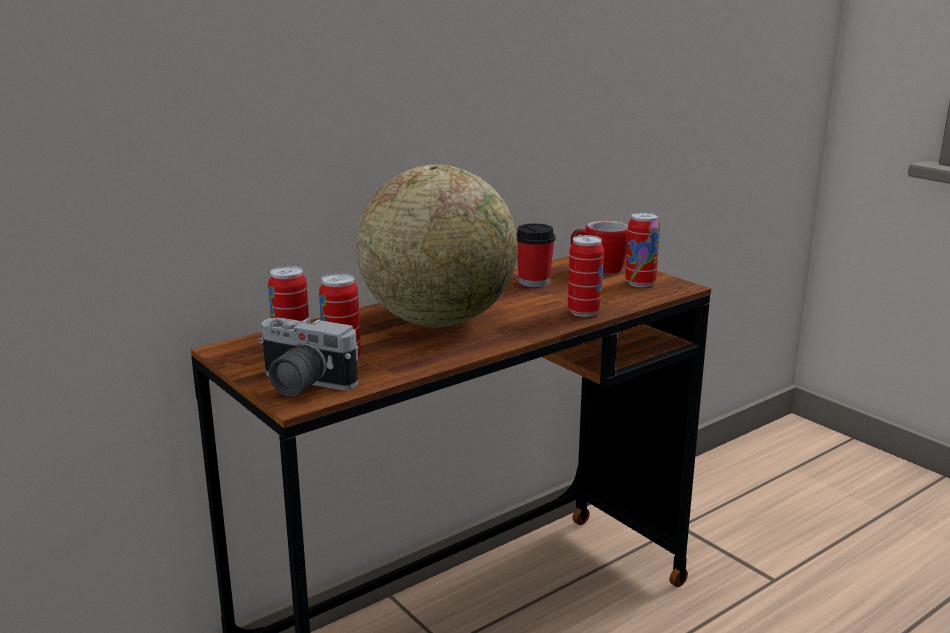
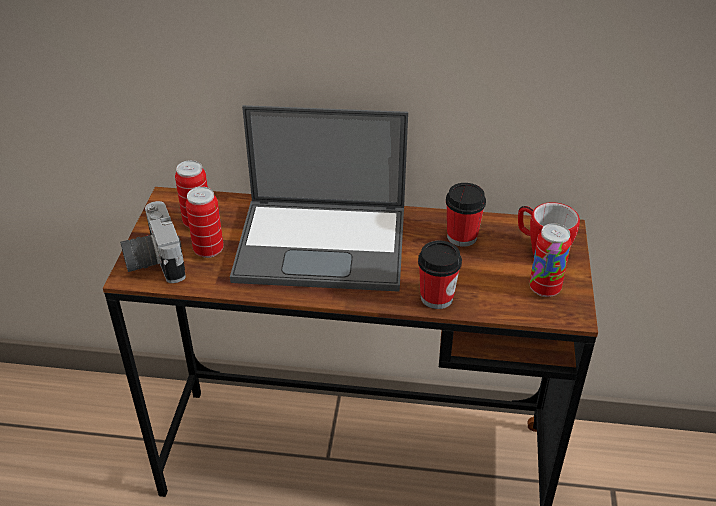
camera: 45 degrees right, 20 degrees up
(438, 320) = (324, 243): globe -> laptop
(584, 312) = (436, 297): can -> cup

